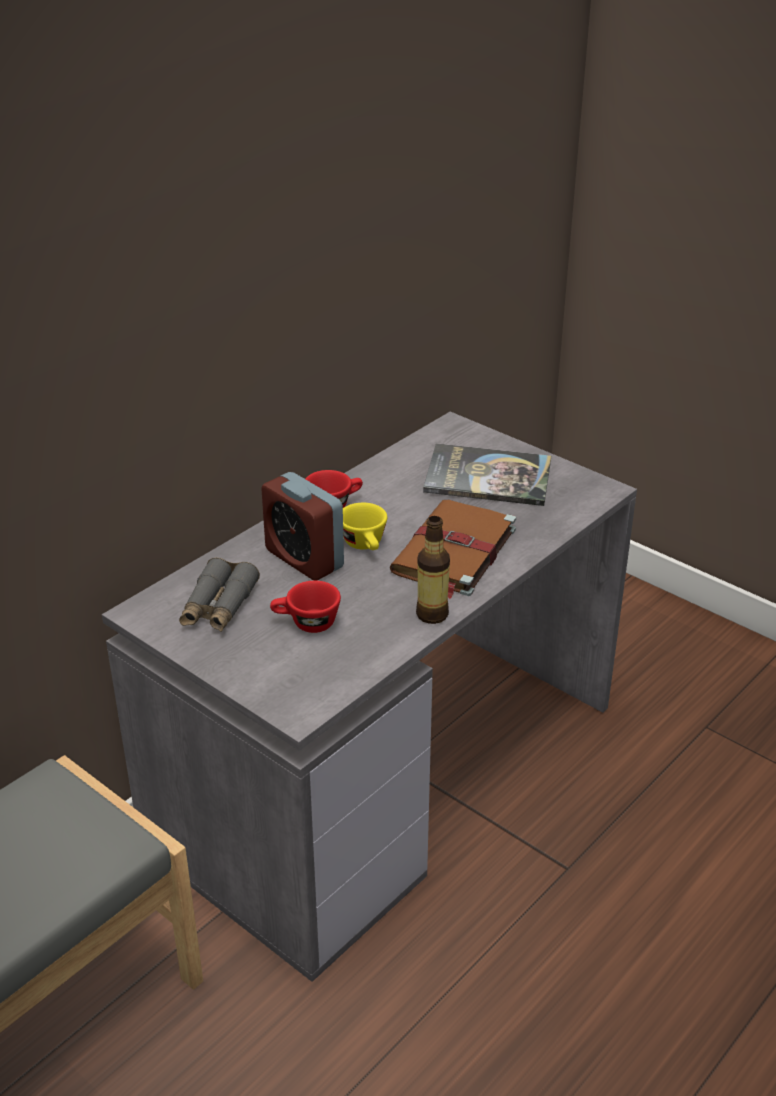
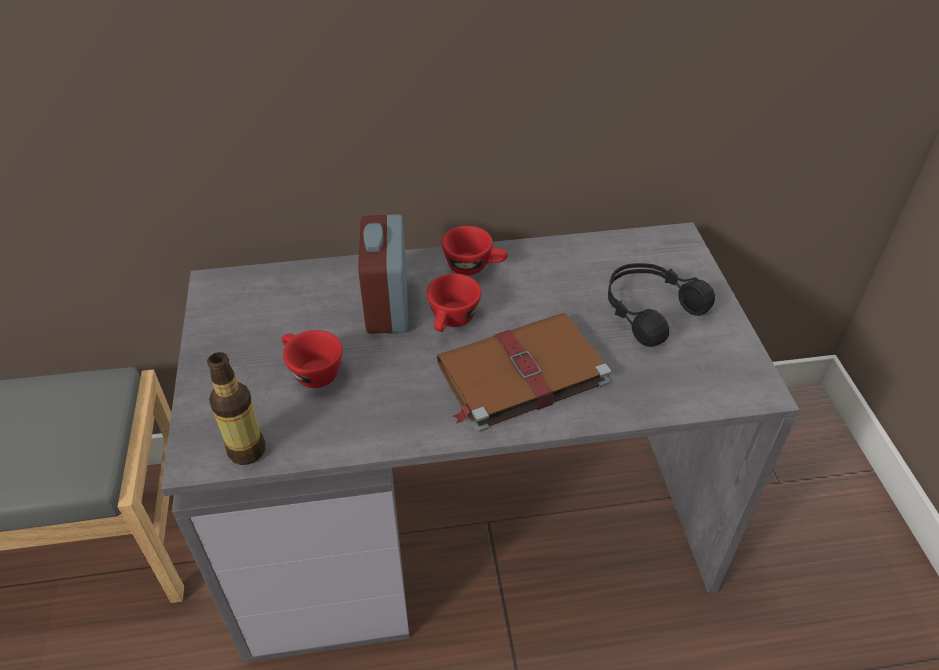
camera: 40 degrees right, 10 degrees up
(218, 607) = (270, 313): grey binoculars -> none
(366, 545) = (452, 321): yellow cup -> red cup
(432, 614) = (420, 430): bottle -> bottle (246, 450)
(488, 477) = (649, 310): book -> black headphones

